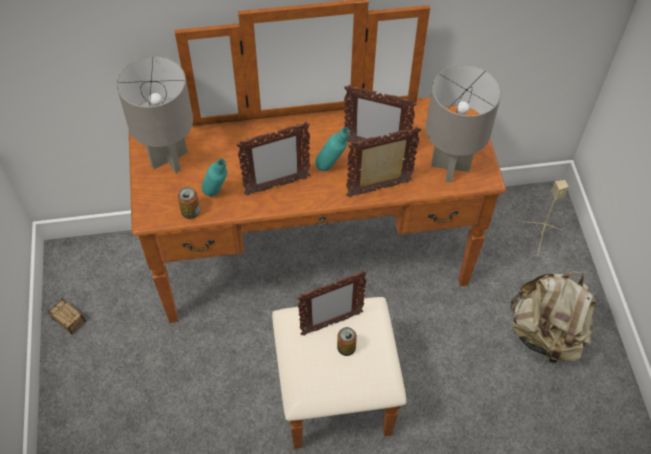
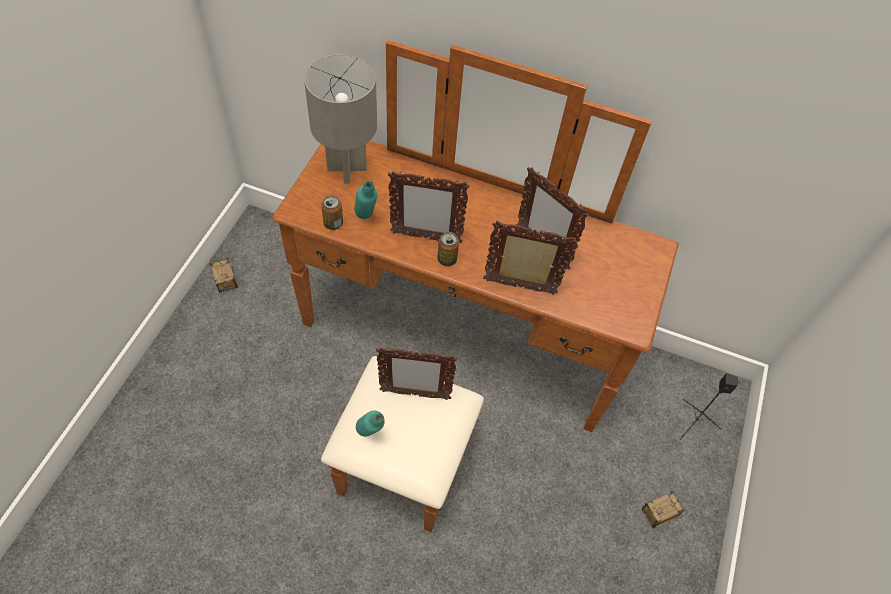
camera: 25 degrees right, 0 degrees up
(331, 168) = (487, 246): turquoise bottle -> turquoise bottle (371, 436)
(346, 348) = (413, 424): can -> can (447, 259)
(450, 167) = (605, 301): grey table lamp -> none
(540, 235) = (694, 422): beige speaker -> black speaker
(546, 334) = (641, 520): beige backpack -> storage box

